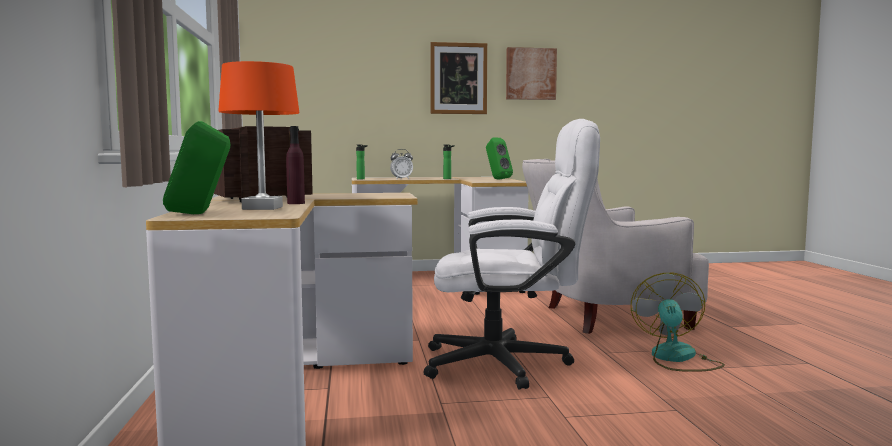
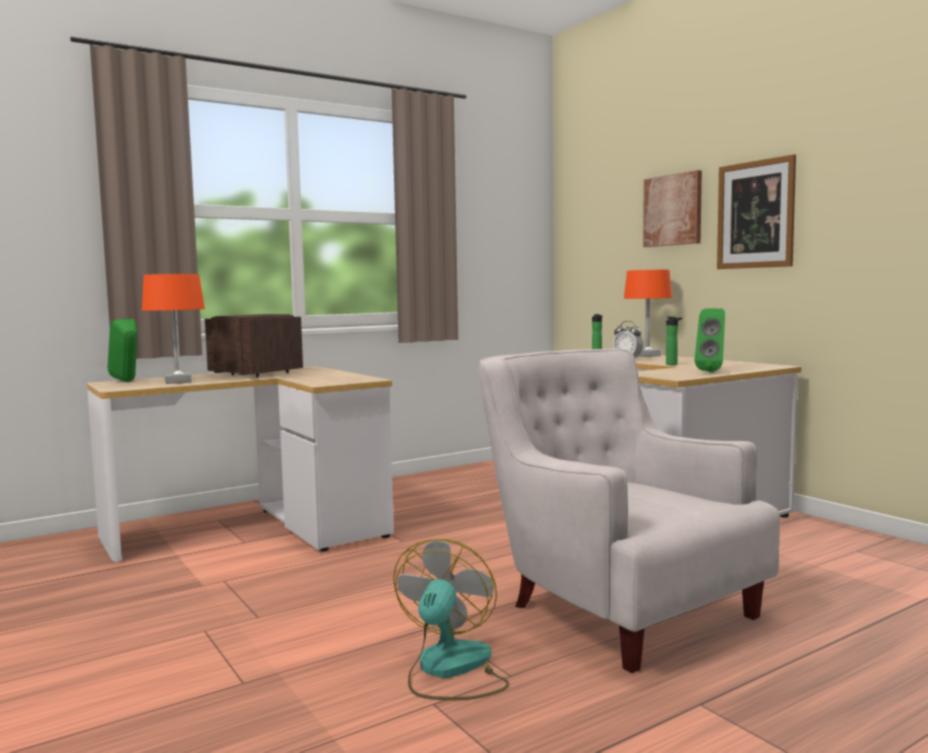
camera: 65 degrees right, 0 degrees up
(296, 203) = (226, 380): purple bottle -> none
(385, 177) = (647, 356): none -> orange table lamp
(510, 364) = (352, 587): white office chair -> none
(530, 74) = (866, 193): picture -> picture (673, 210)
(676, 358) = (450, 670): fan -> fan turned 60 degrees counterclockwise

